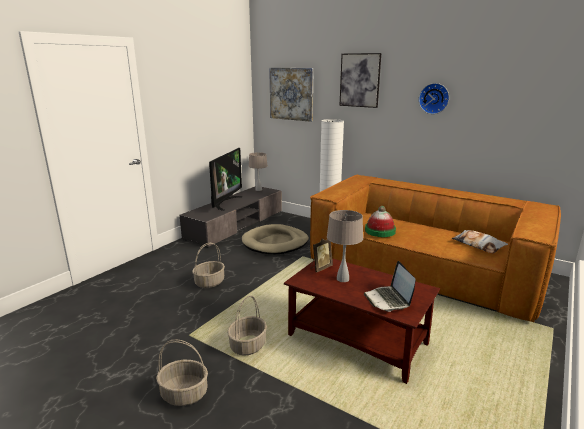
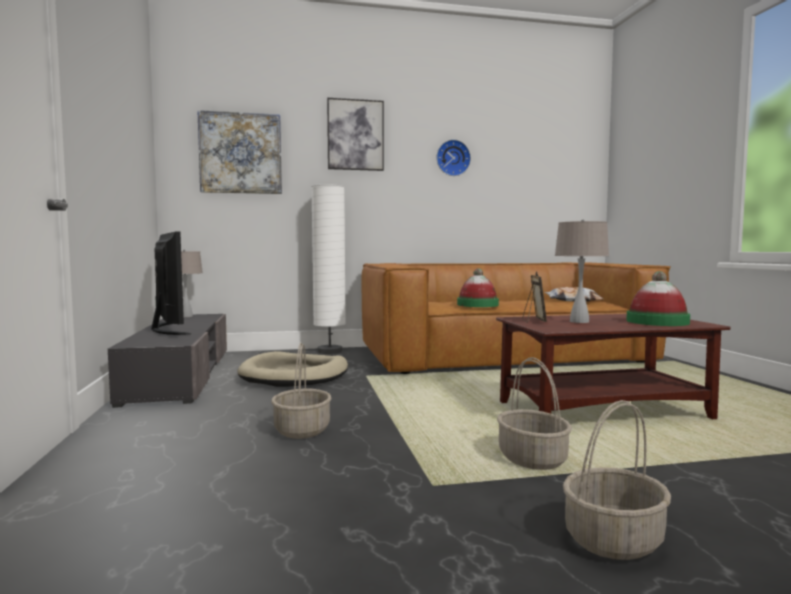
camera: 45 degrees left, 15 degrees down
(388, 299) = (657, 322): laptop -> hat

